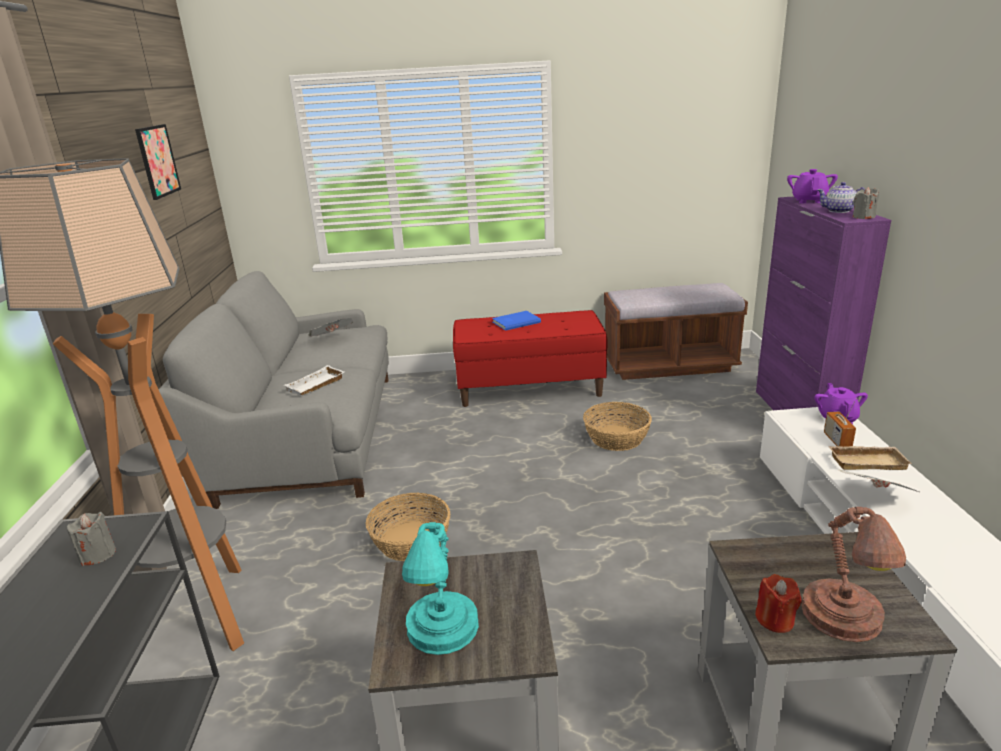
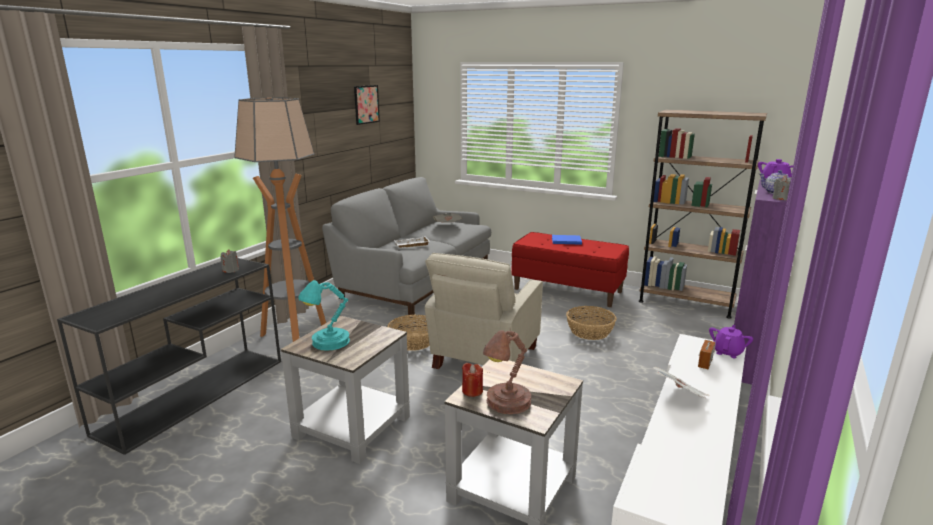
camera: 30 degrees right, 5 degrees down
(536, 529) = (483, 359): none -> beige armchair
(669, 365) = (685, 303): brown bench -> brown bookcase
(867, 461) = (708, 379): beige tray -> none

